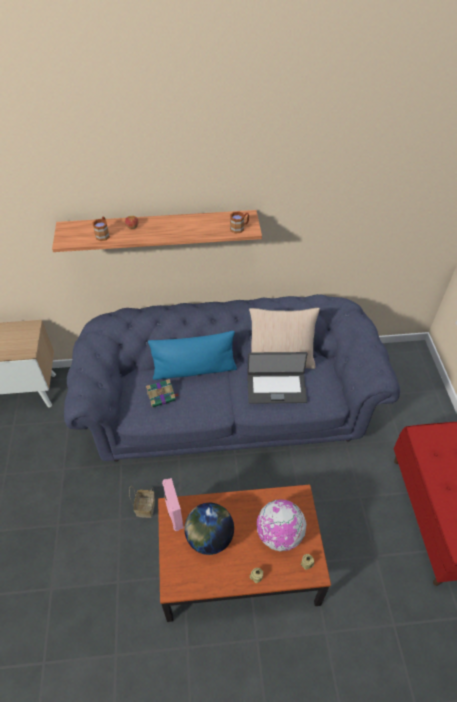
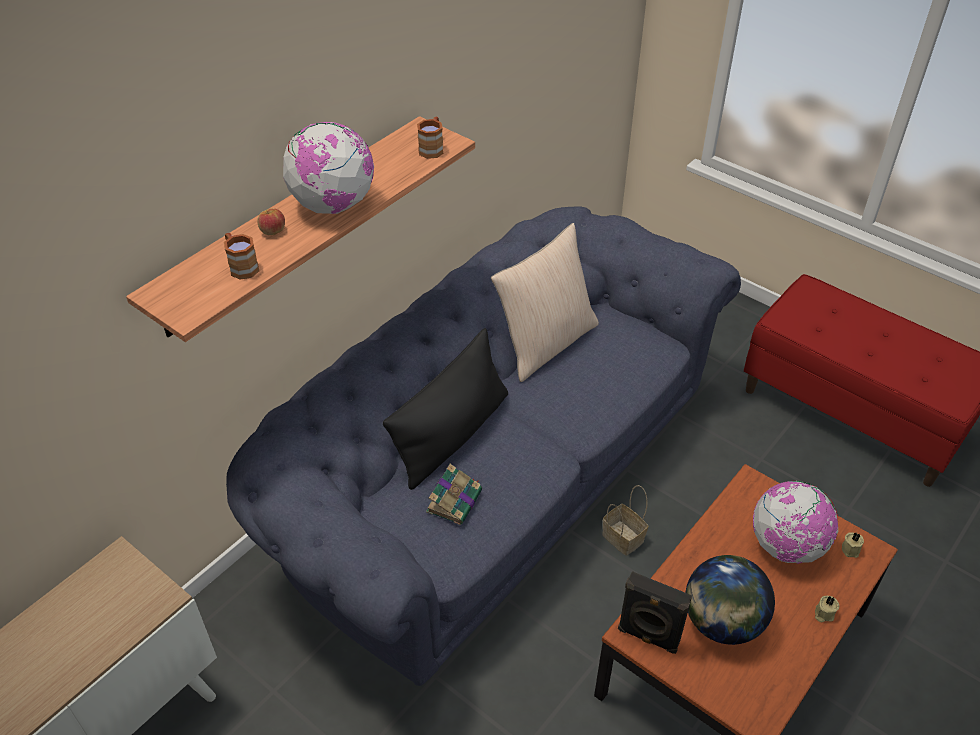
camera: 45 degrees left, 5 degrees down
(145, 506) = (539, 698): basket -> basket (621, 537)
(167, 229) = (333, 205): none -> globe
(174, 515) = (648, 637): pink speaker -> black speaker
(194, 370) = (452, 435): blue pillow -> black pillow
(276, 388) = (585, 378): laptop -> none

